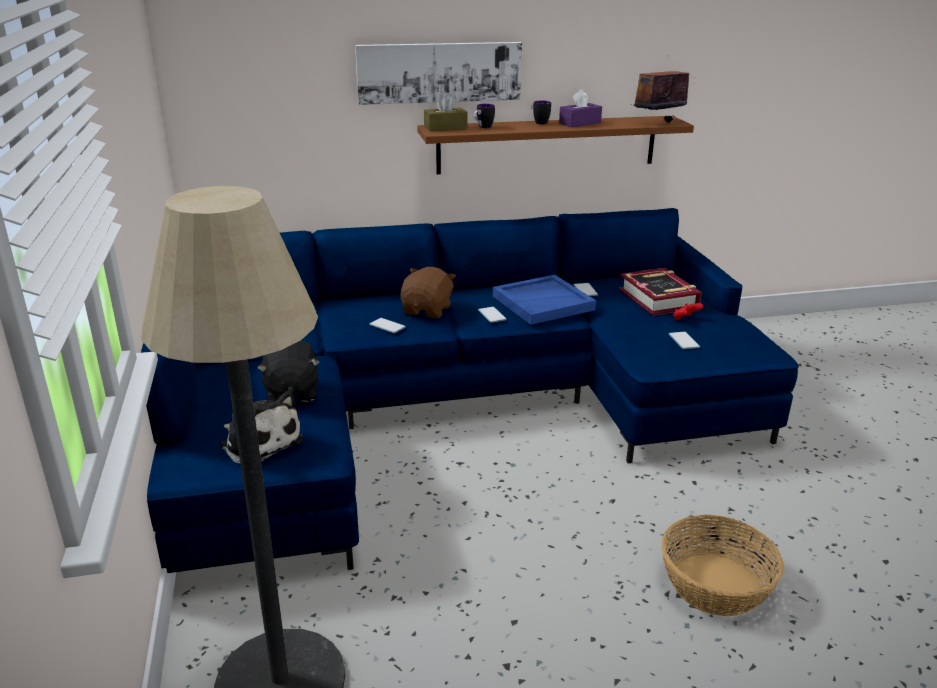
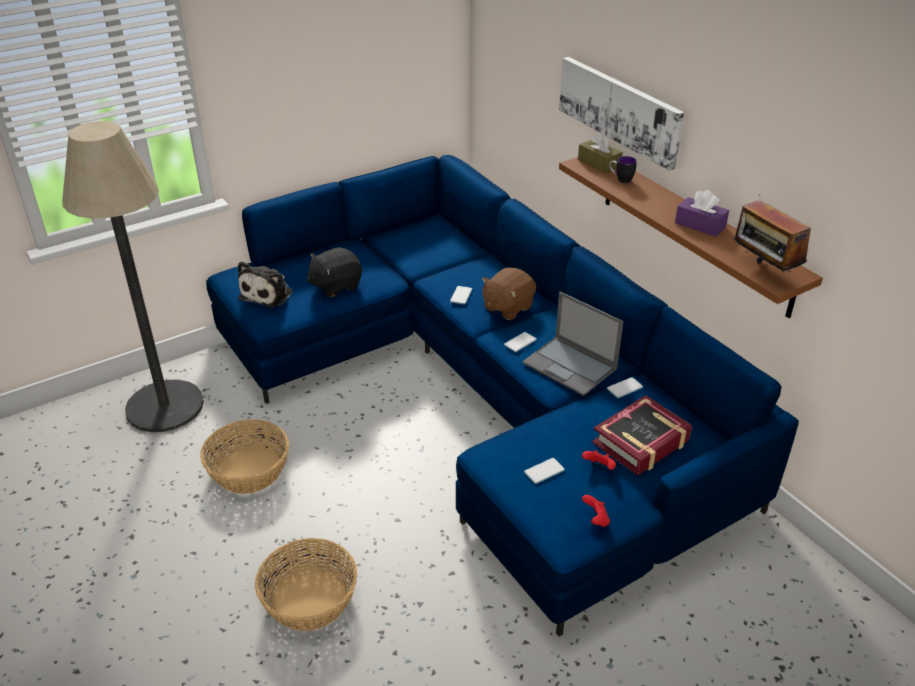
camera: 70 degrees right, 10 degrees up
(428, 310) = (507, 307): brown plush toy -> brown plush toy turned 135 degrees clockwise
(479, 604) = (249, 470): none -> basket
(539, 122) = (676, 203): mug -> none
(543, 302) = (570, 366): blue tray -> laptop
(657, 122) = (763, 270): radio -> radio turned 150 degrees counterclockwise
(747, 334) = (595, 519): none -> red game controller

